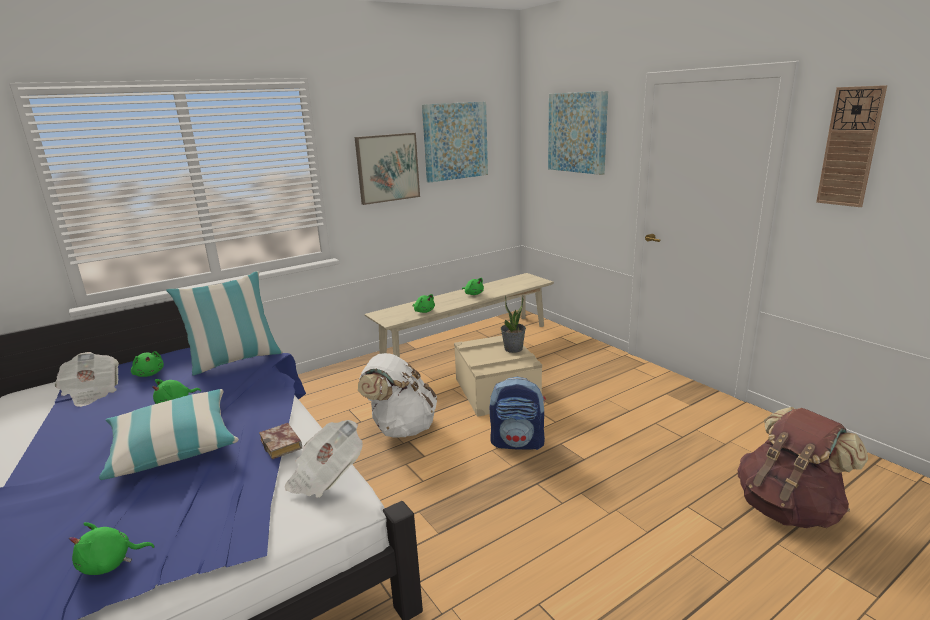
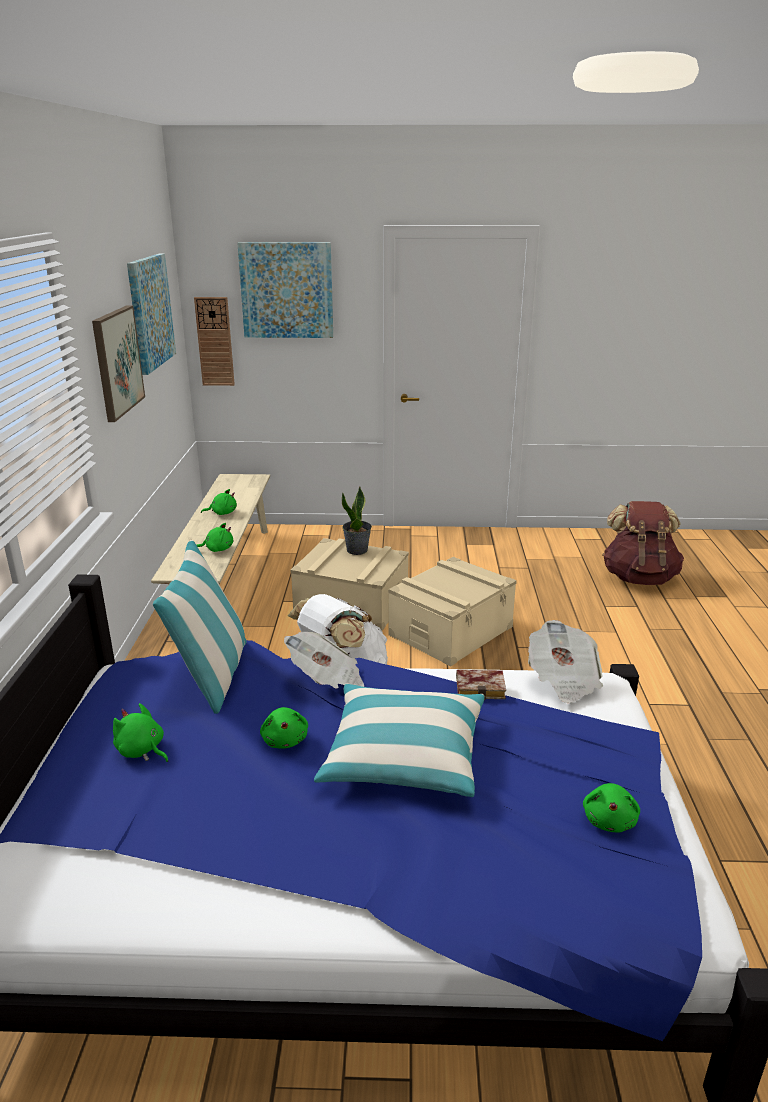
camera: 55 degrees left, 5 degrees up
(92, 392) = (131, 810): newspaper -> newspaper (327, 679)
(149, 374) = (142, 750): green plush toy -> green plush toy turned 135 degrees counterclockwise
(518, 442) = (451, 630): backpack -> beige storage box
(850, 147) = (585, 297): wall clock -> wall clock (215, 341)

